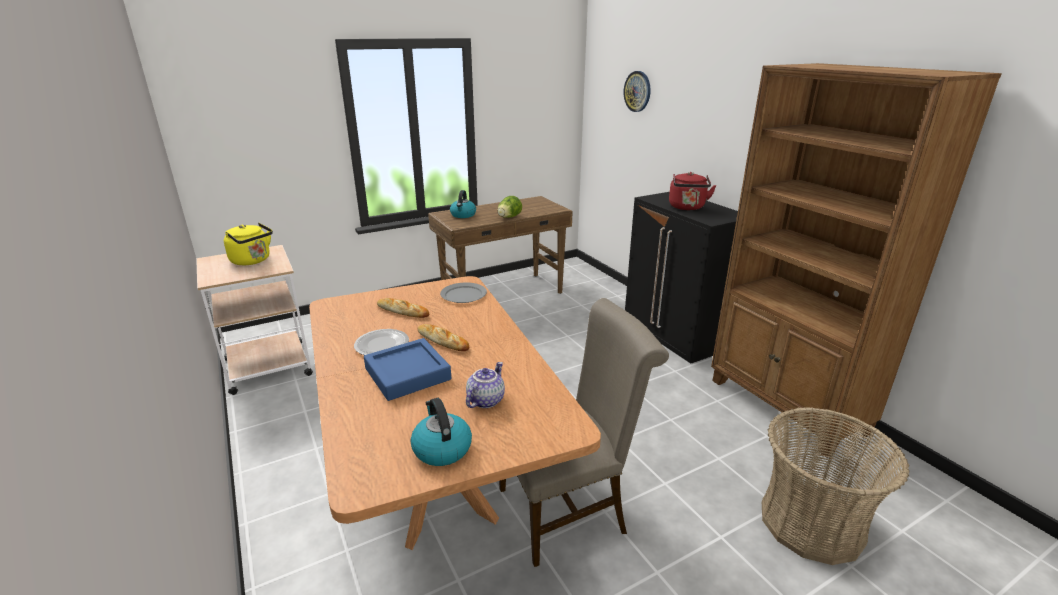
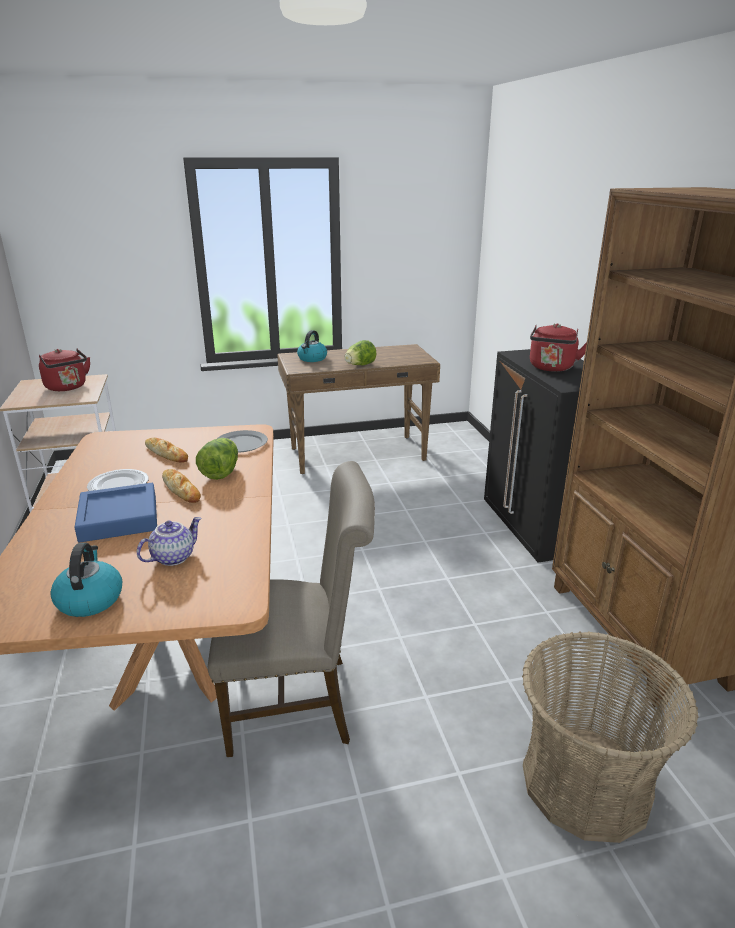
camera: 15 degrees right, 0 degrees up
(253, 261) = (67, 387): yellow kettle -> red kettle
(466, 321) = (221, 472): none -> lettuce
(637, 91) = (529, 223): wall clock -> none

